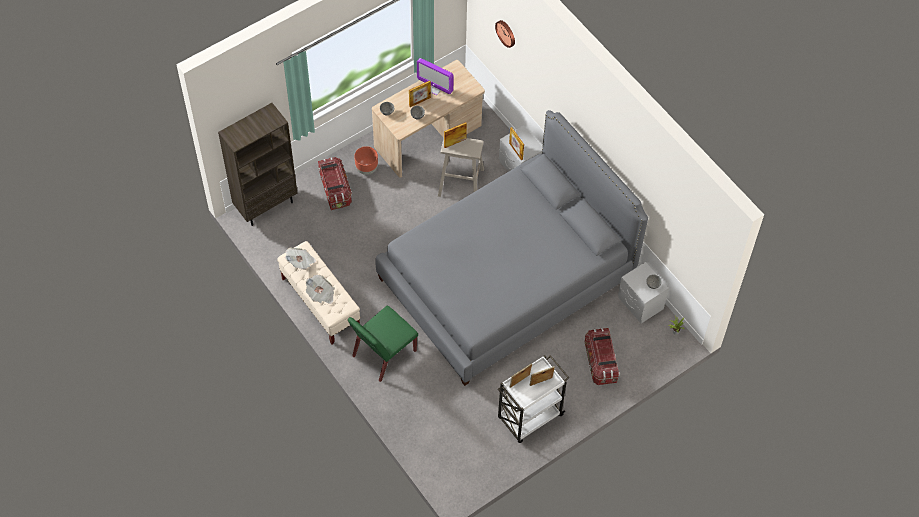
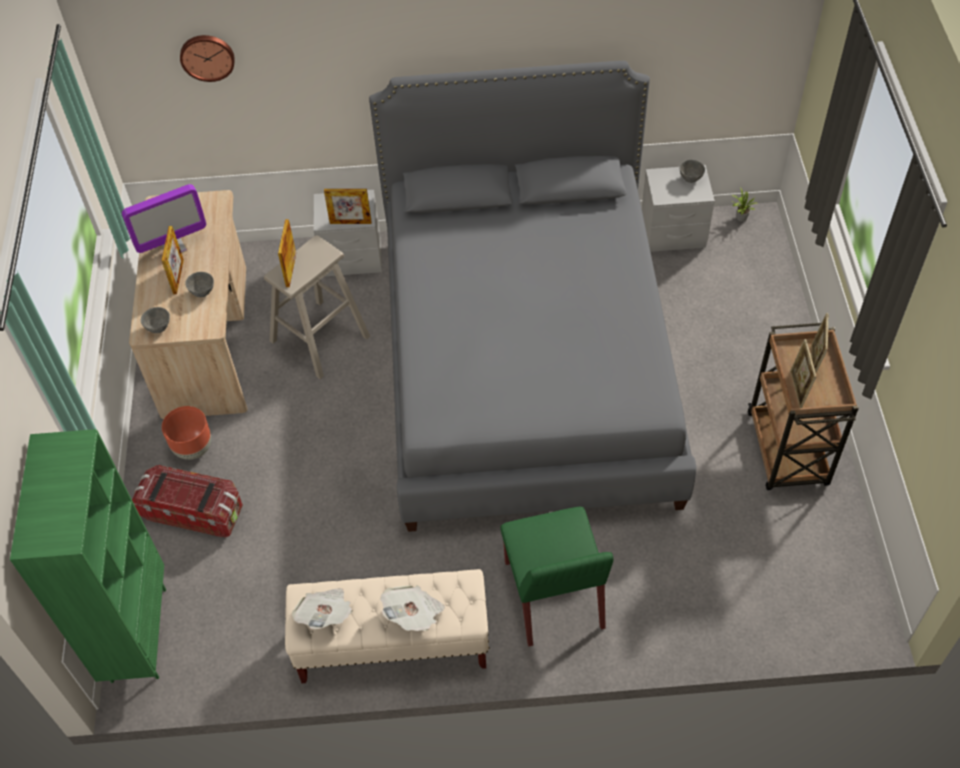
camera: 55 degrees left, 5 degrees down
(266, 205) = (137, 633): brown bookcase -> green bookcase
(529, 417) = (787, 451): white cart -> brown cart
(600, 362) = (741, 321): storage box -> none

